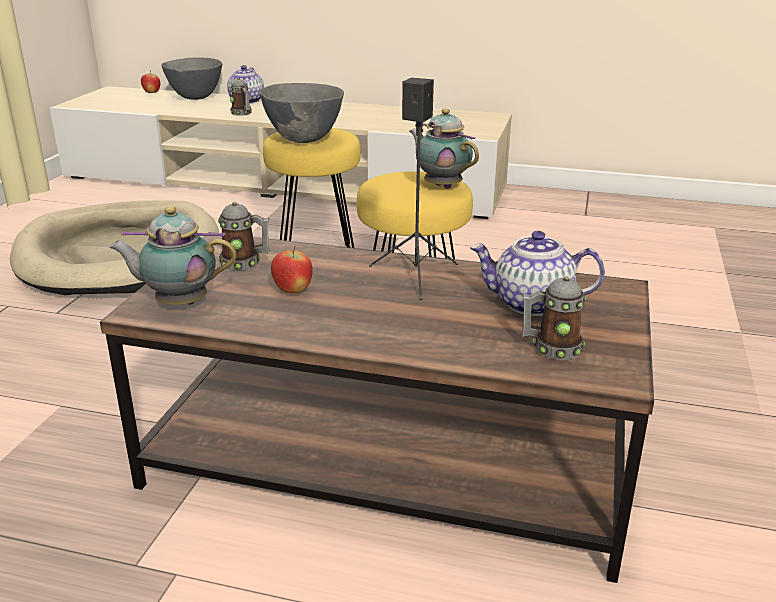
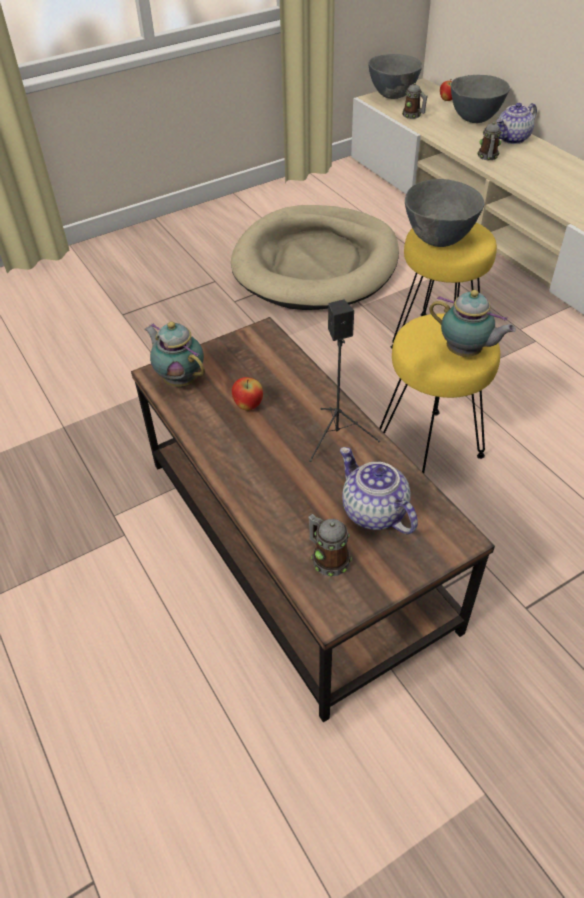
camera: 45 degrees right, 20 degrees up
(92, 99) = (393, 96): none -> grey bowl
(245, 263) = (253, 362): mug -> mug (413, 116)
(441, 186) = (465, 352): teapot -> teapot turned 120 degrees clockwise

